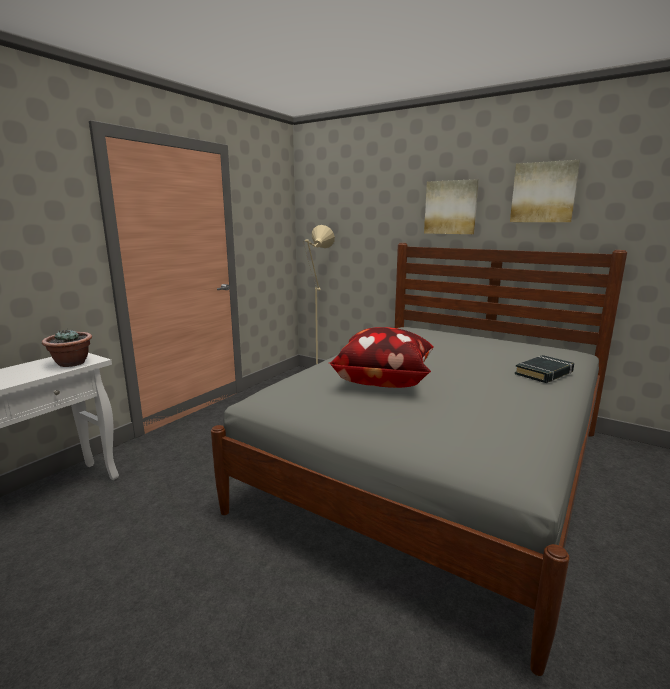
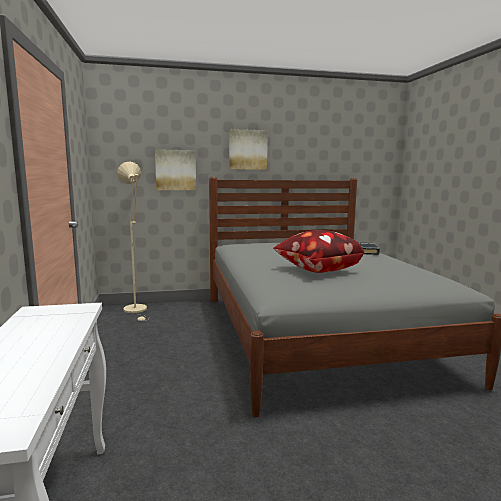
camera: 45 degrees left, 5 degrees down
(71, 363) = (69, 315): potted plant -> none
(543, 192) = (308, 142): picture -> picture (175, 170)

